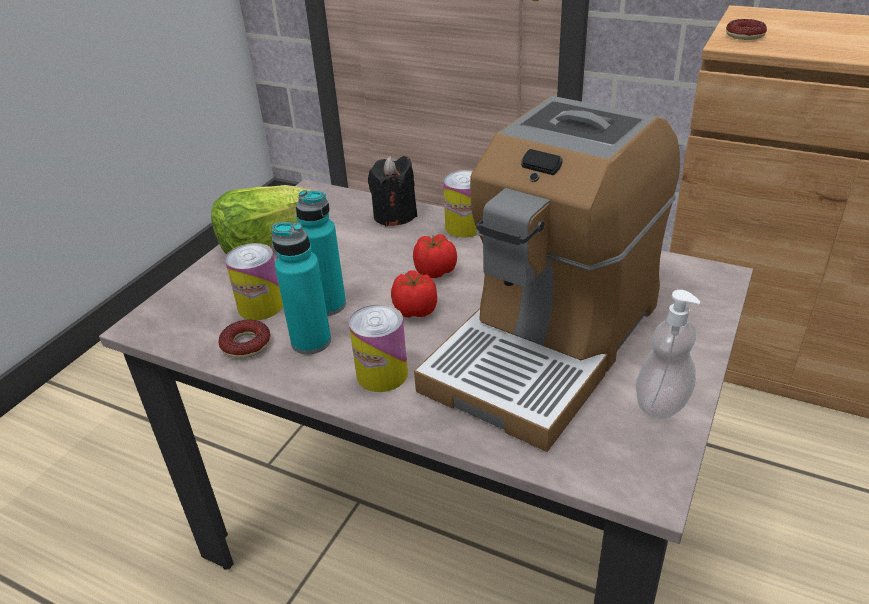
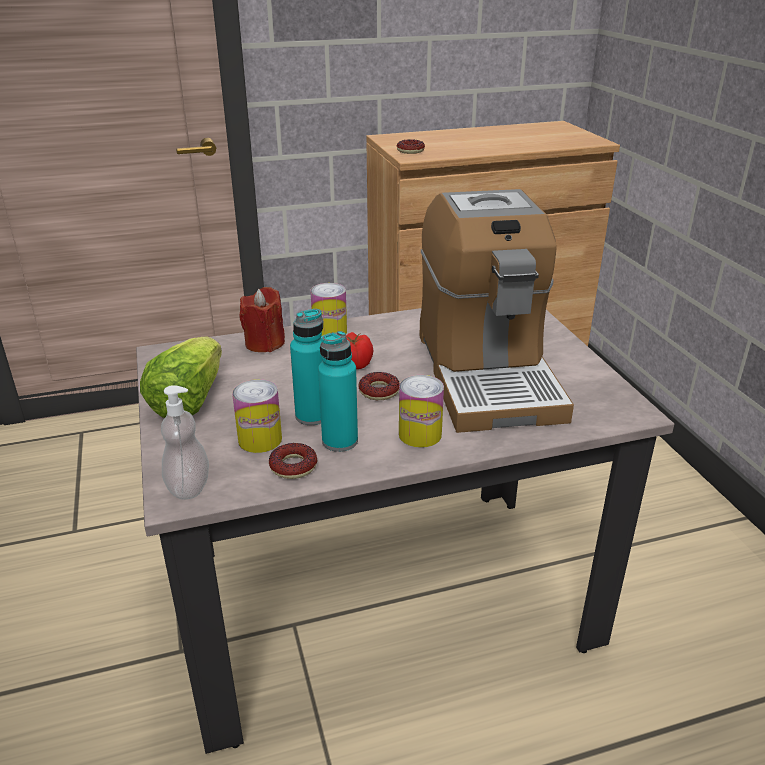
camera: 45 degrees left, 5 degrees down
(395, 215) = (265, 343): black candle -> red candle
(415, 309) = (379, 391): tomato -> donut
(661, 403) = (585, 374): soap dispenser -> soap dispenser (188, 487)

